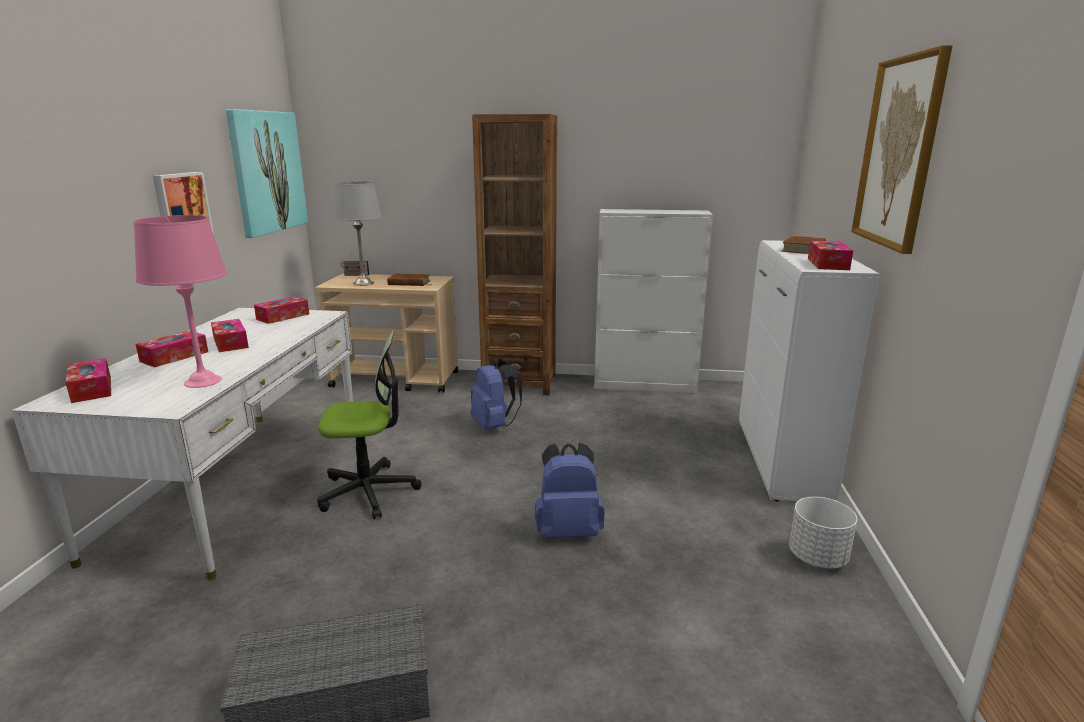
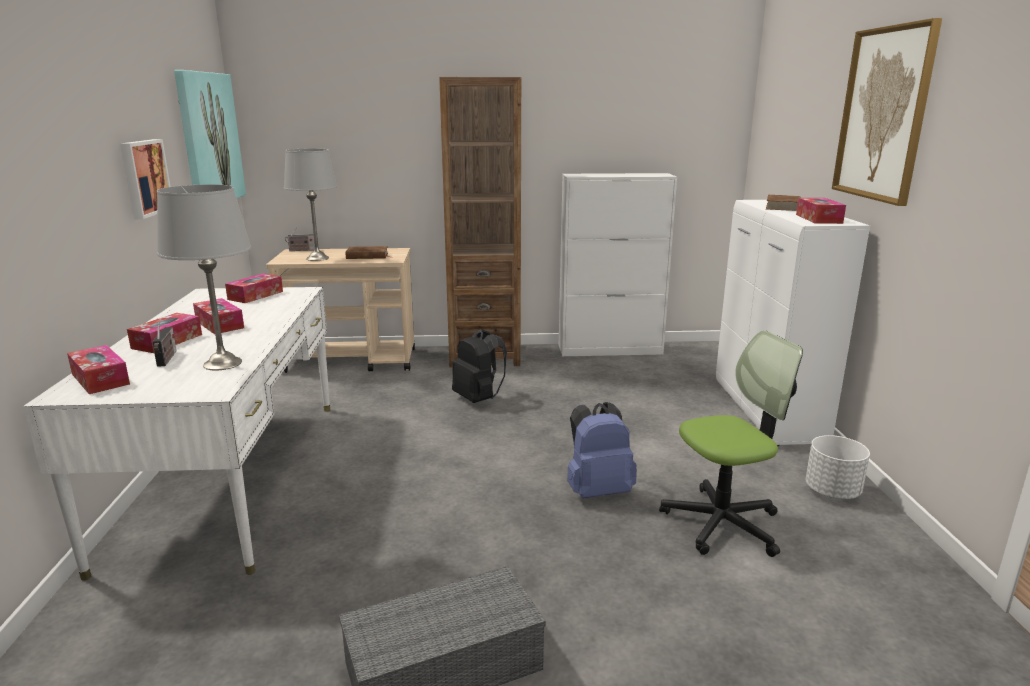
camera: 10 degrees left, 0 degrees up
(160, 374) = (167, 359): none -> radio
(203, 381) = (223, 364): pink table lamp -> grey table lamp
(369, 491) = (378, 472): office chair -> office chair (722, 523)
(494, 425) = (478, 398): blue backpack -> black backpack

